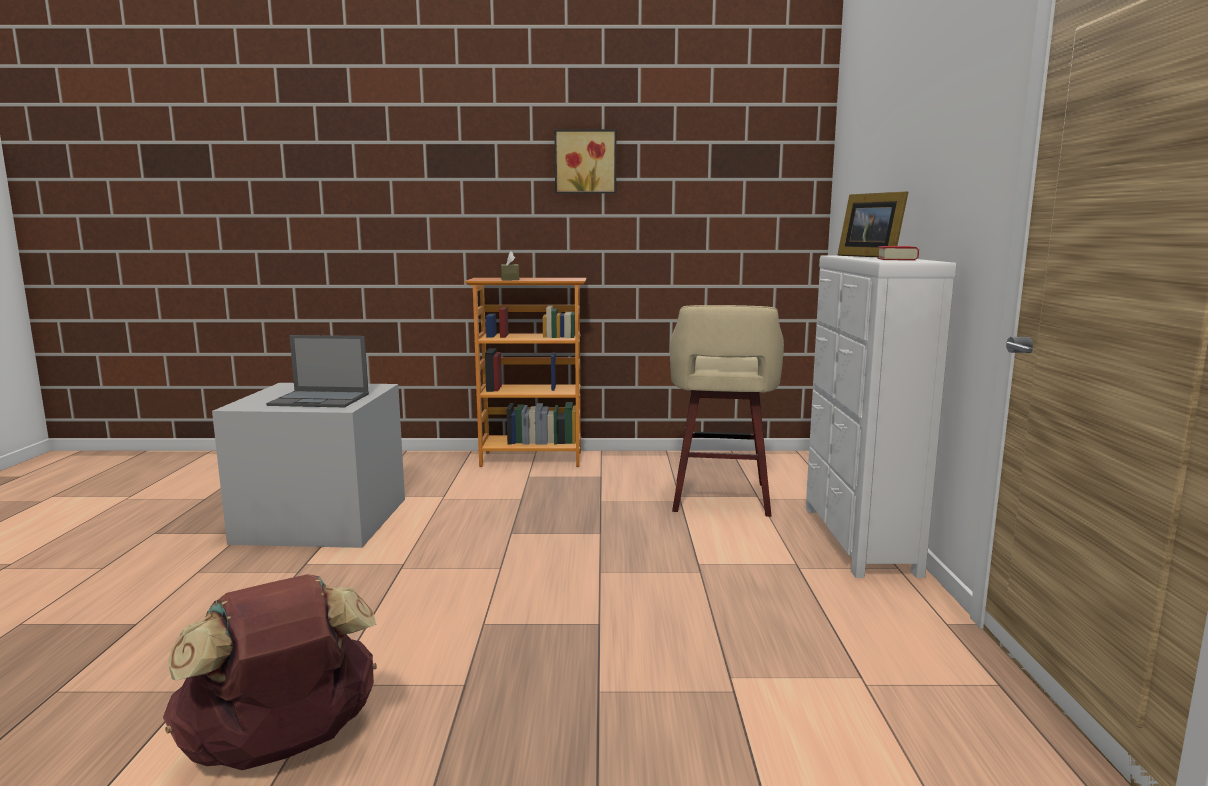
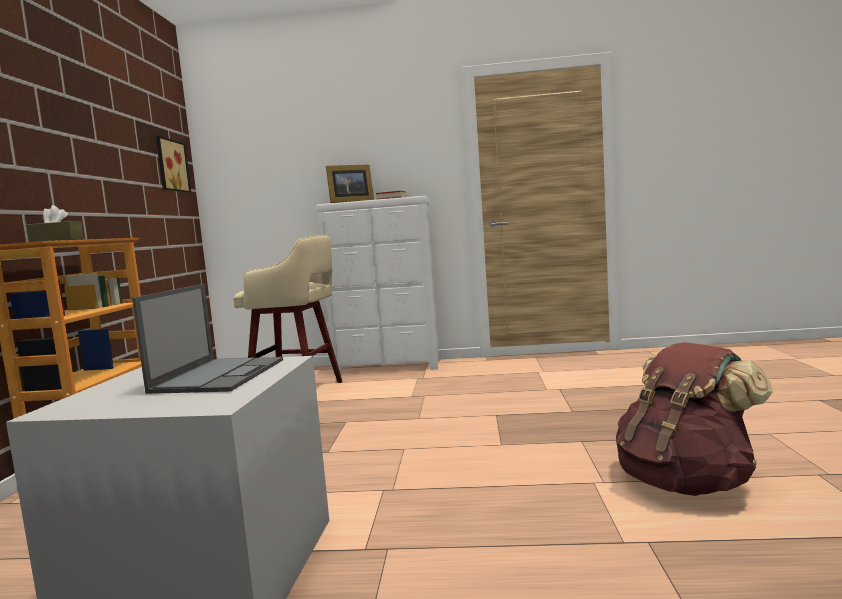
camera: 85 degrees left, 5 degrees down
(585, 162) = (57, 113): picture -> picture (170, 166)

